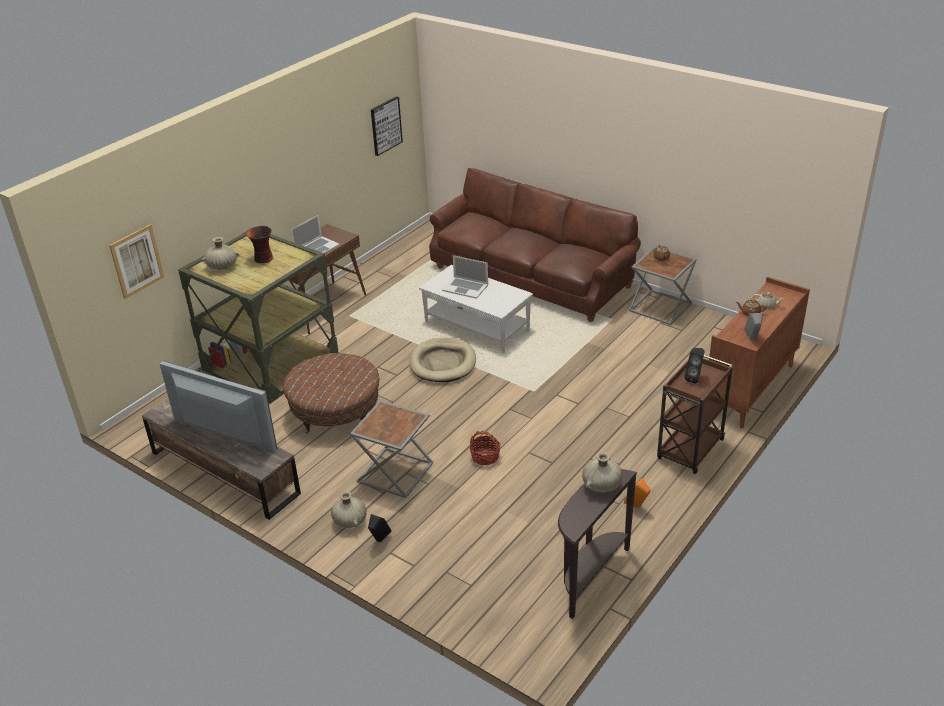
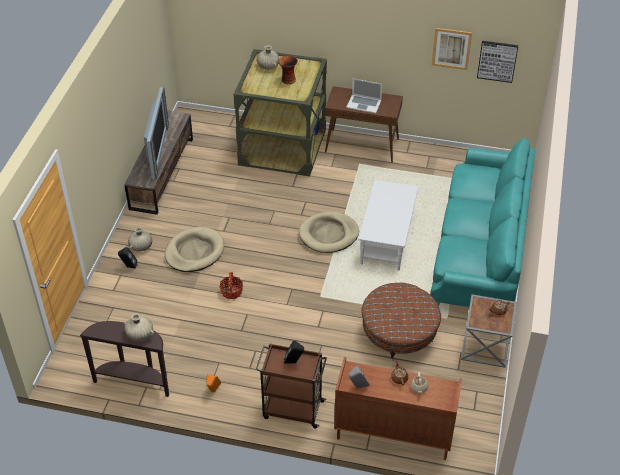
camera: 65 degrees right, 10 degrees up
(137, 261) = (227, 26): picture -> picture (451, 48)
(335, 412) = (244, 199): brown ottoman -> brown ottoman (399, 333)
(395, 473) = (194, 252): grey side table -> beige dog bed
(465, 287) = (389, 205): laptop -> none
(531, 277) = (480, 249): brown sofa -> turquoise sofa

